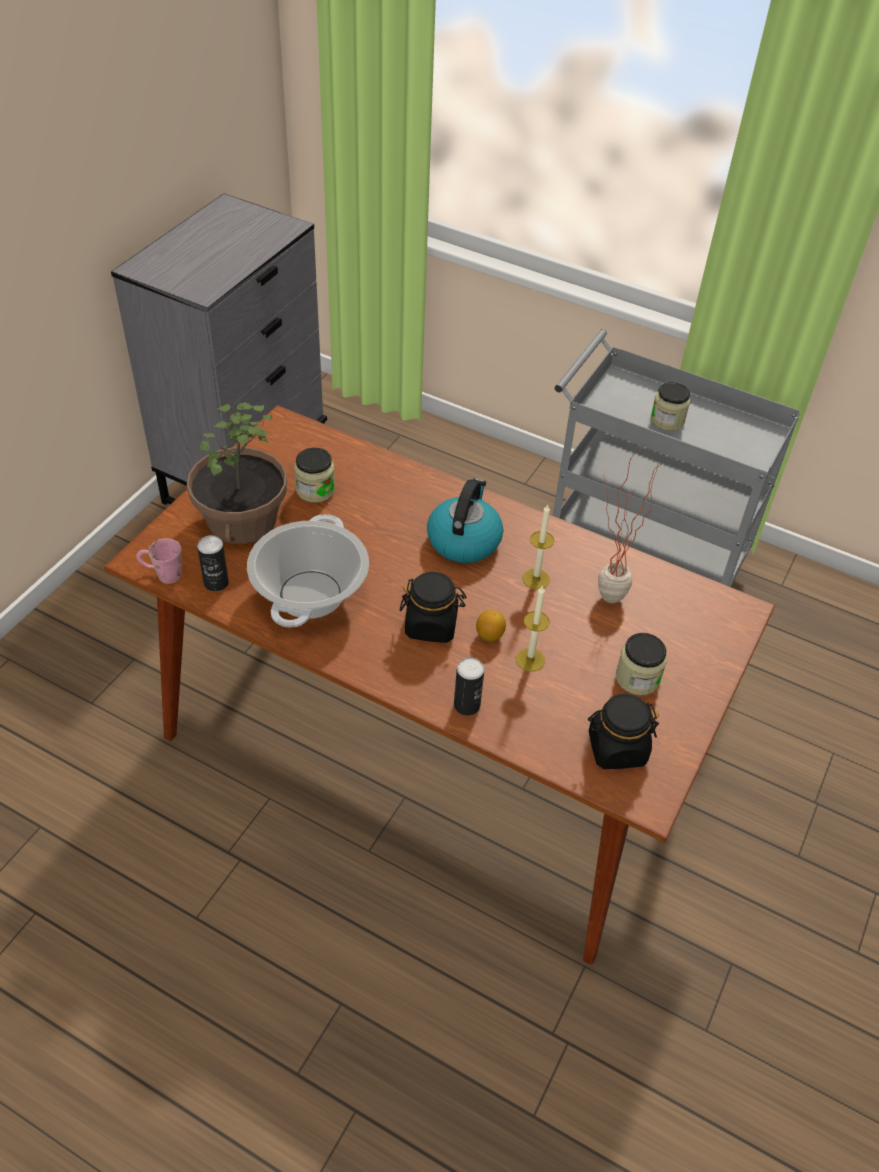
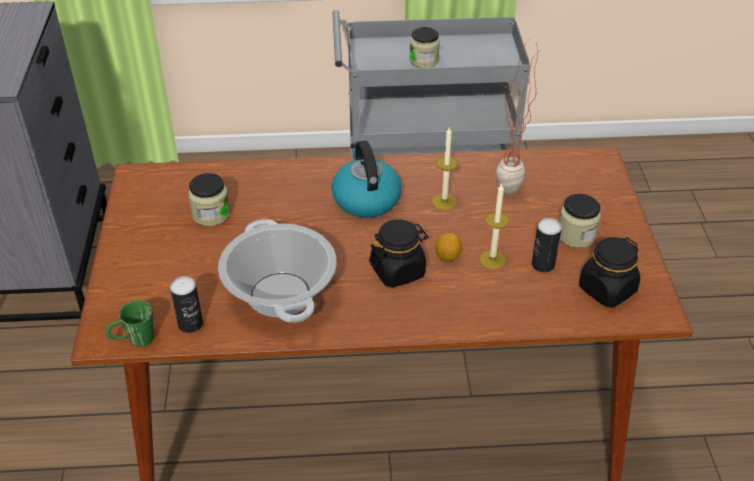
camera: 30 degrees left, 5 degrees down
(162, 574) = (134, 340): pink mug -> green mug
(241, 519) = (167, 265): potted plant -> none
(467, 705) = (477, 314): can -> can (543, 265)

